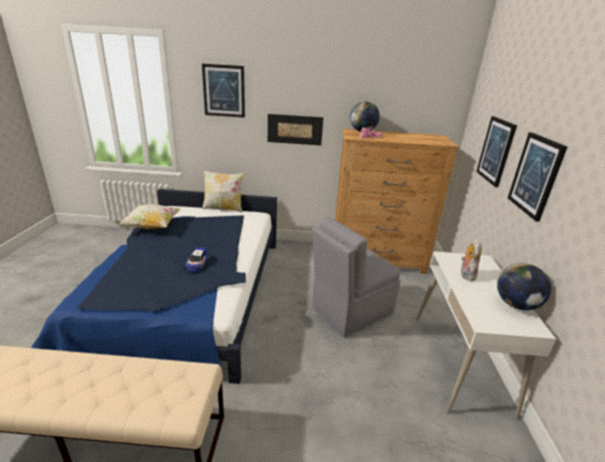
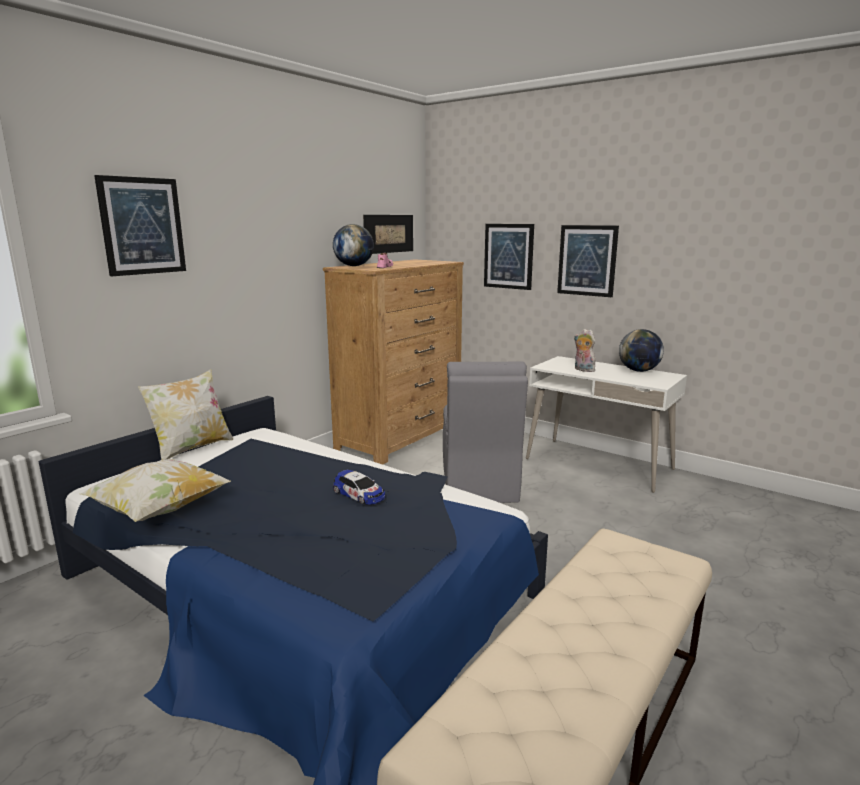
camera: 55 degrees left, 10 degrees down
(295, 129) = (261, 280): picture -> picture (388, 233)

